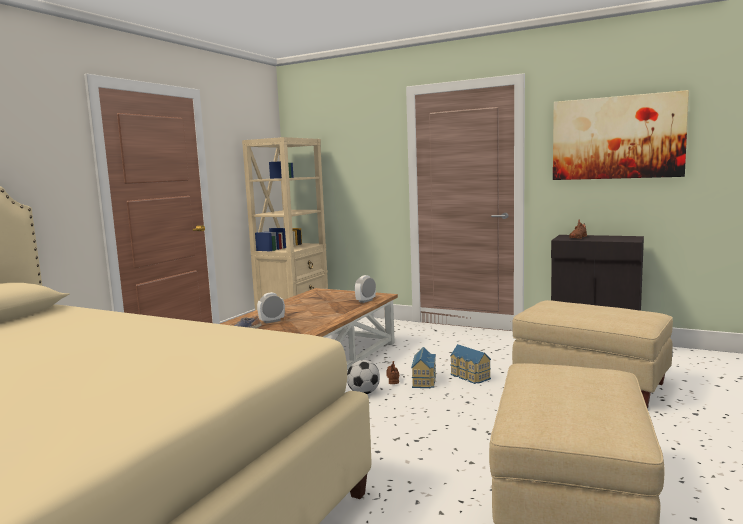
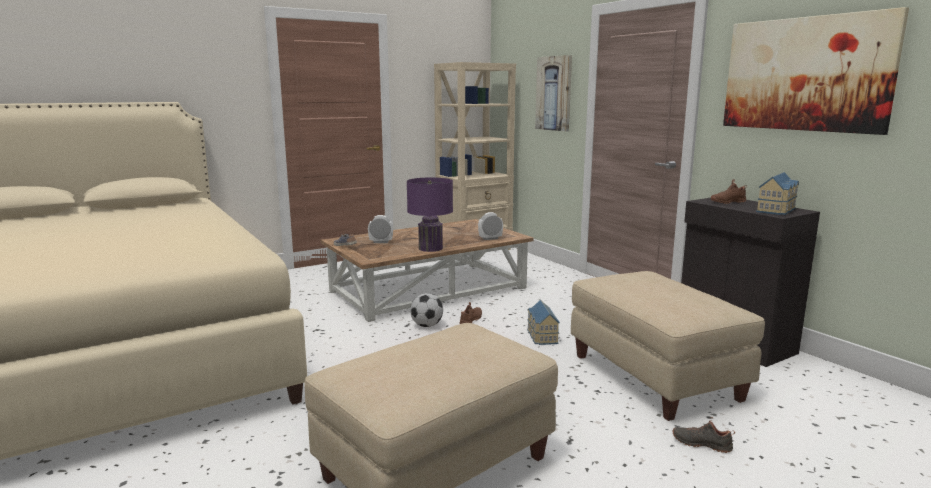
camera: 30 degrees right, 5 degrees up
(332, 317) = (430, 248): none -> purple table lamp
(367, 164) = (554, 93): none -> picture
(425, 380) = (495, 329): toy house -> toy house (777, 210)
(687, 418) = (701, 443): none -> black shoe

